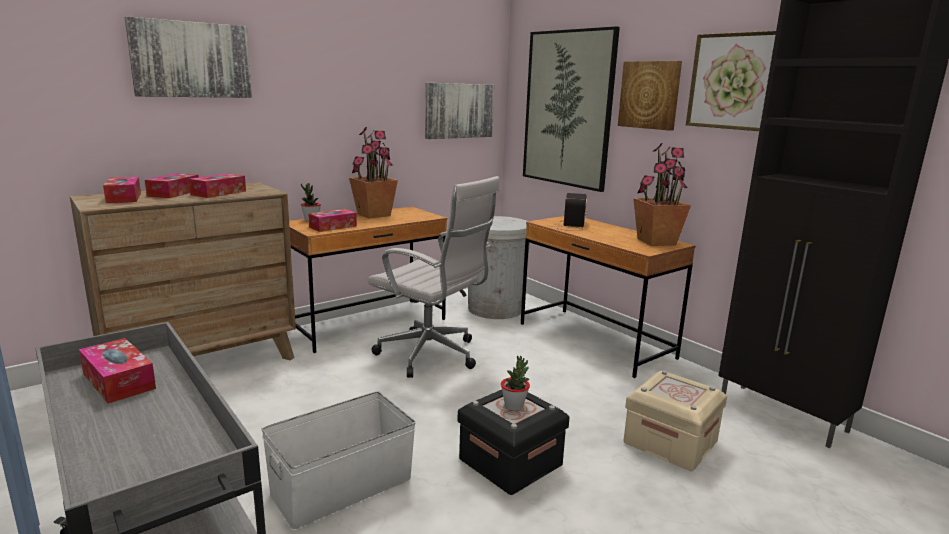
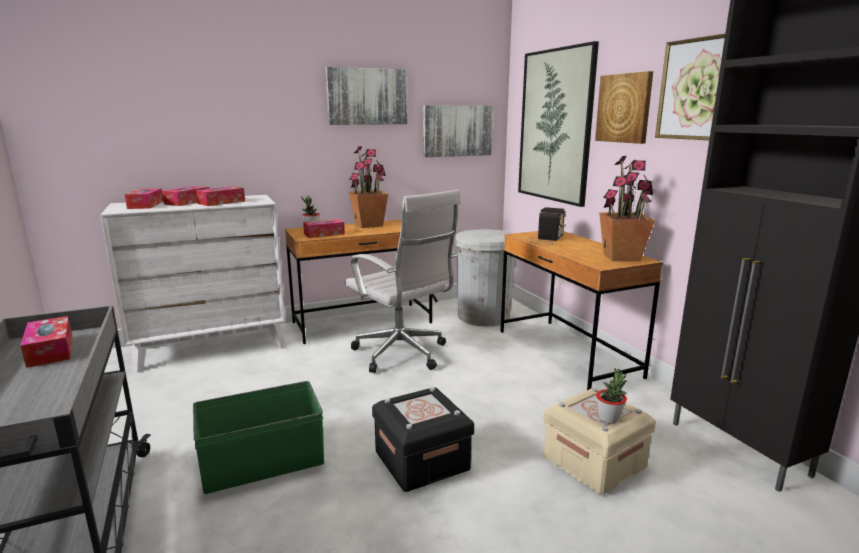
camera: 15 degrees right, 0 degrees up
(191, 60) = (208, 91): picture -> picture (367, 96)
(202, 365) = (211, 347): brown dresser -> white dresser
(343, 486) = (264, 463): white storage box -> green storage box
(514, 406) = (422, 407): potted plant -> potted plant (609, 418)

